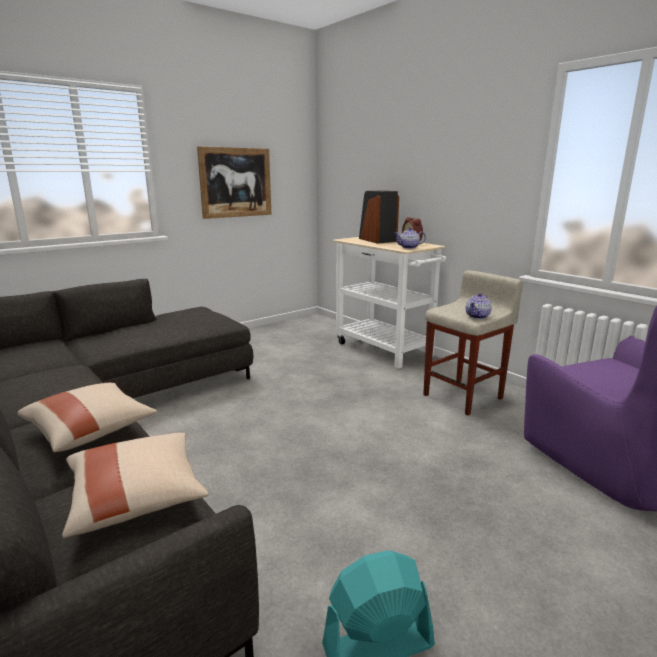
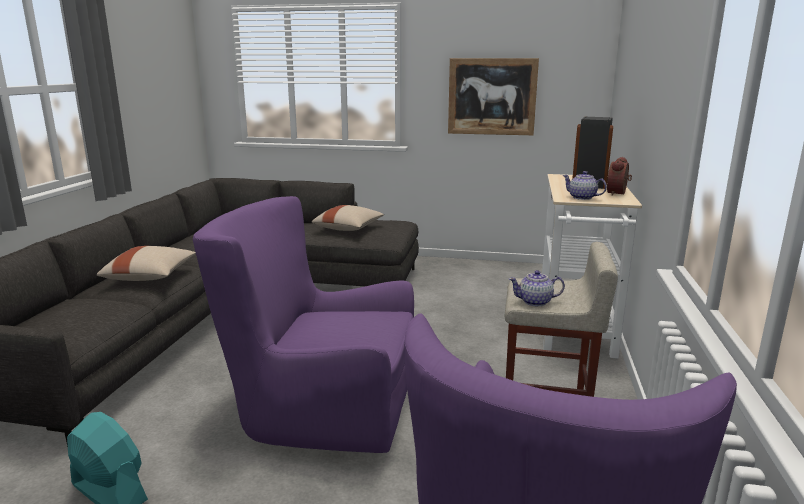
camera: 50 degrees right, 0 degrees up
(136, 498) = (85, 316): beige pillow -> beige pillow (349, 229)
(369, 471) = (319, 410): none -> purple armchair

